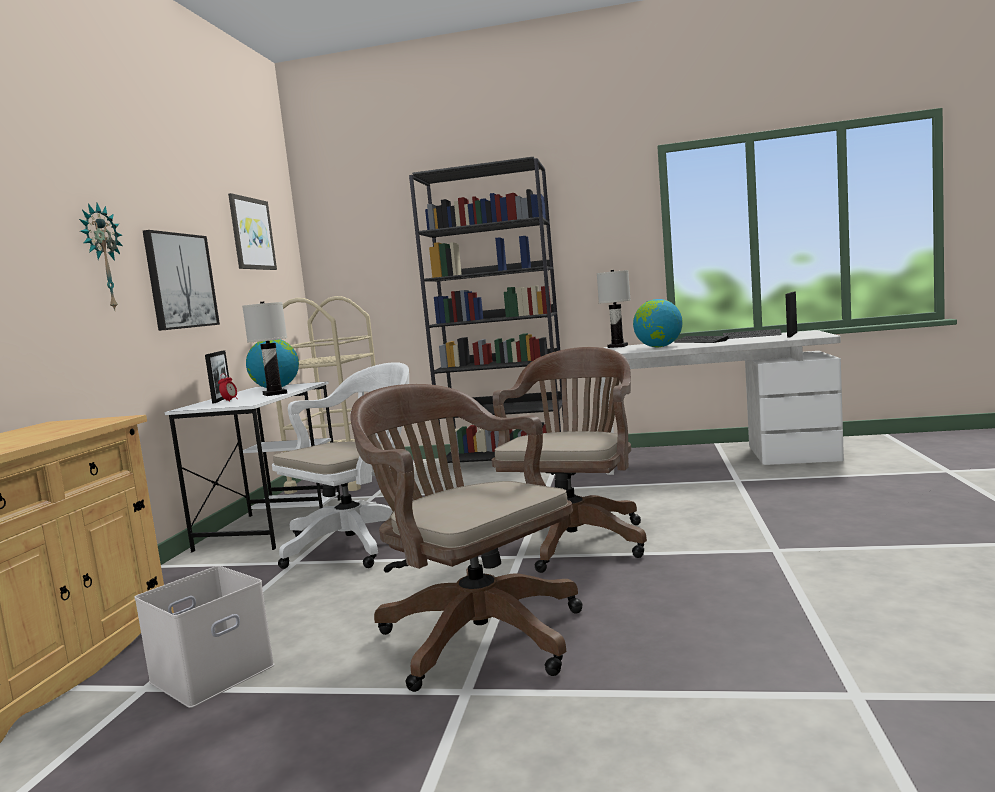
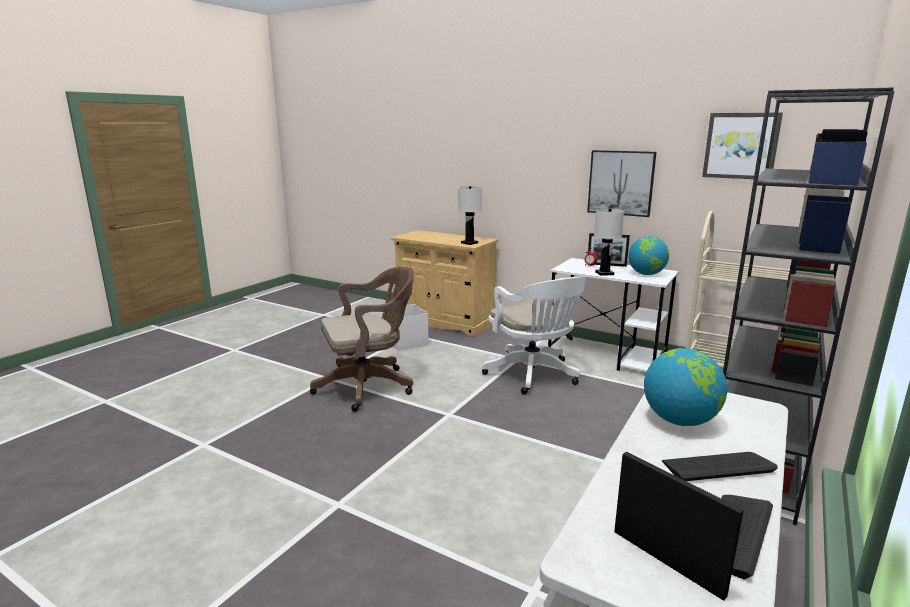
camera: 110 degrees right, 10 degrees up
(101, 257) = (555, 166): wall clock -> none
(575, 539) = (456, 439): brown office chair -> none
(618, 346) = (766, 412): white table lamp -> white table lamp (469, 243)

